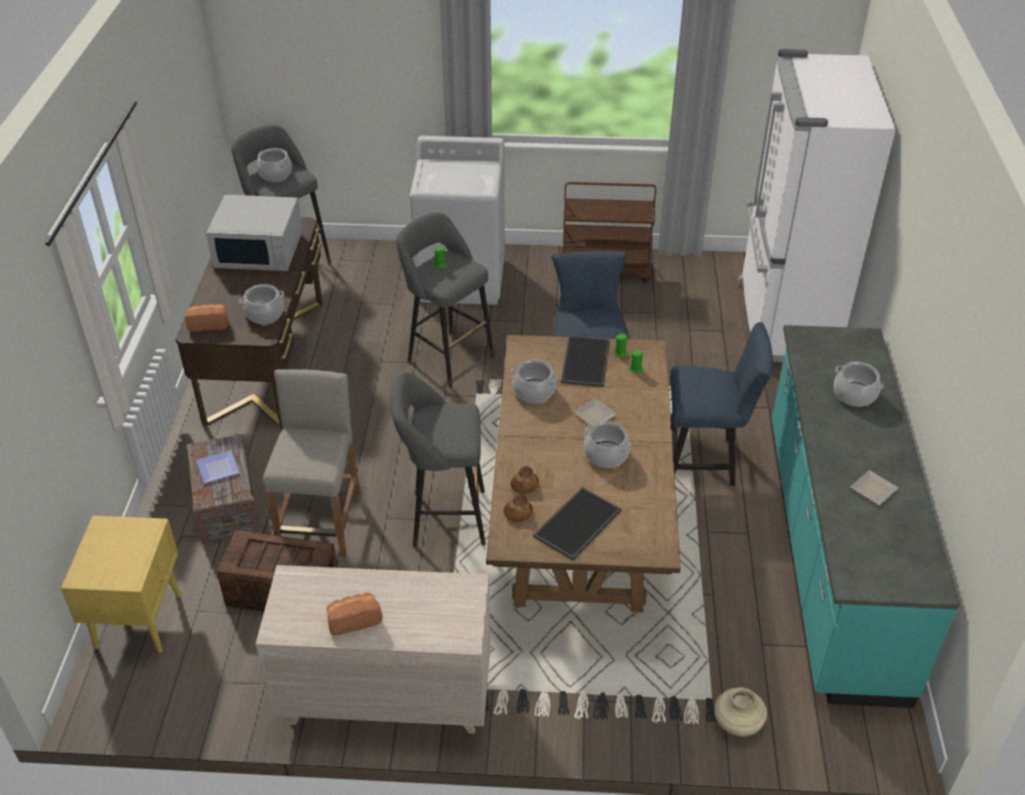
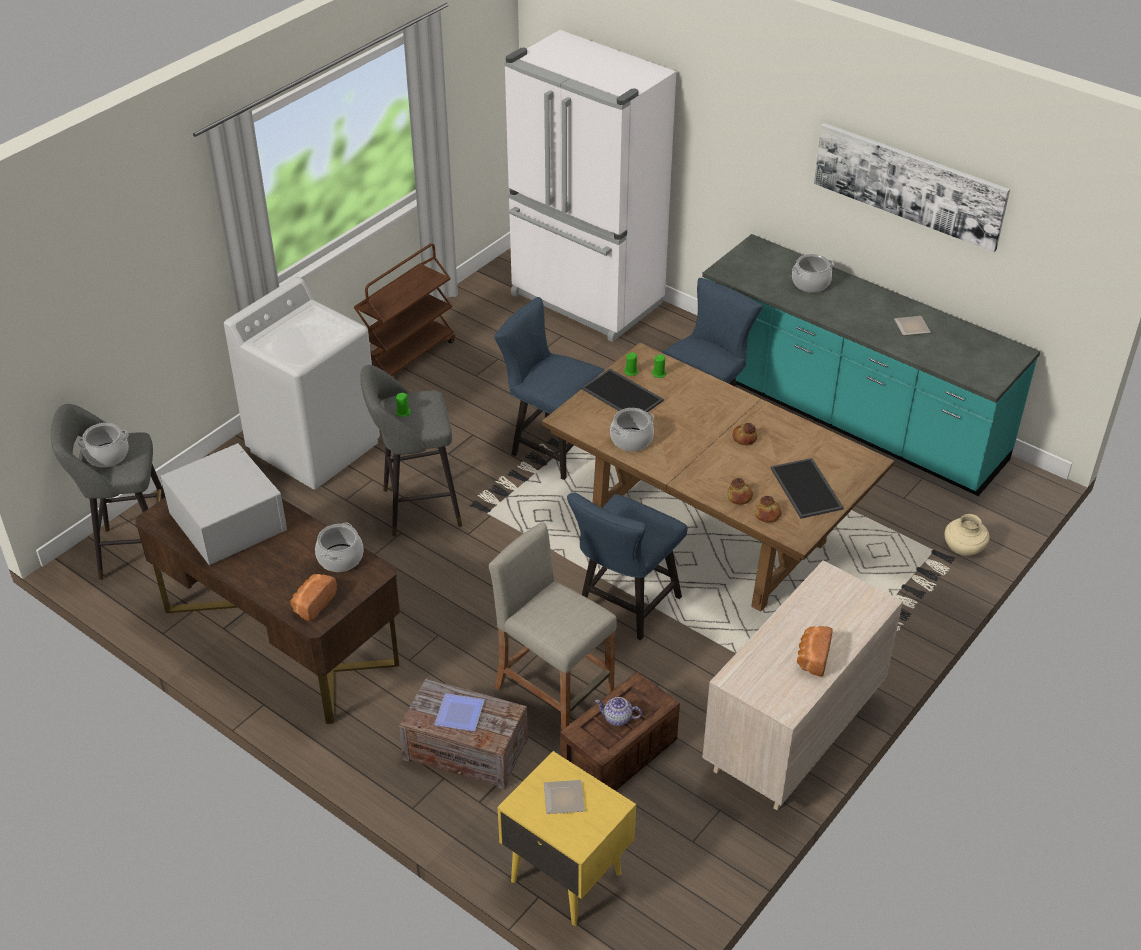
camera: 55 degrees left, 0 degrees up
(260, 251) = (227, 522): white microwave -> white microwave turned 75 degrees counterclockwise
(273, 556) = (618, 718): none -> teapot
(443, 518) = (624, 607): grey stool -> blue chair
(595, 414) = (691, 421): plate -> plate (562, 797)
(606, 455) = (744, 438): cooking pot -> bread
(957, 341) = (909, 185): none -> picture

